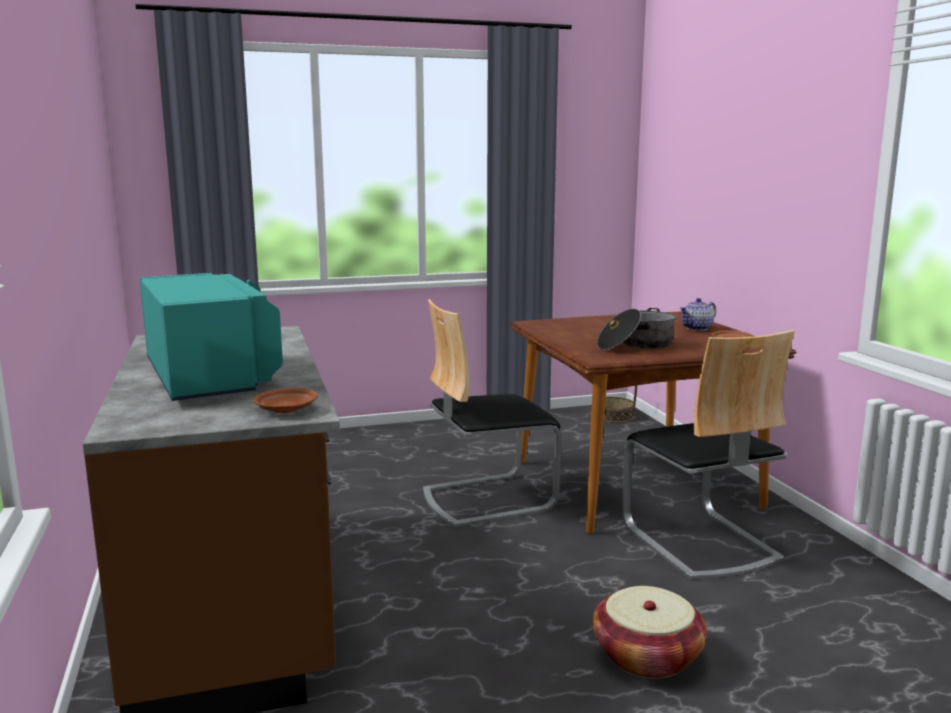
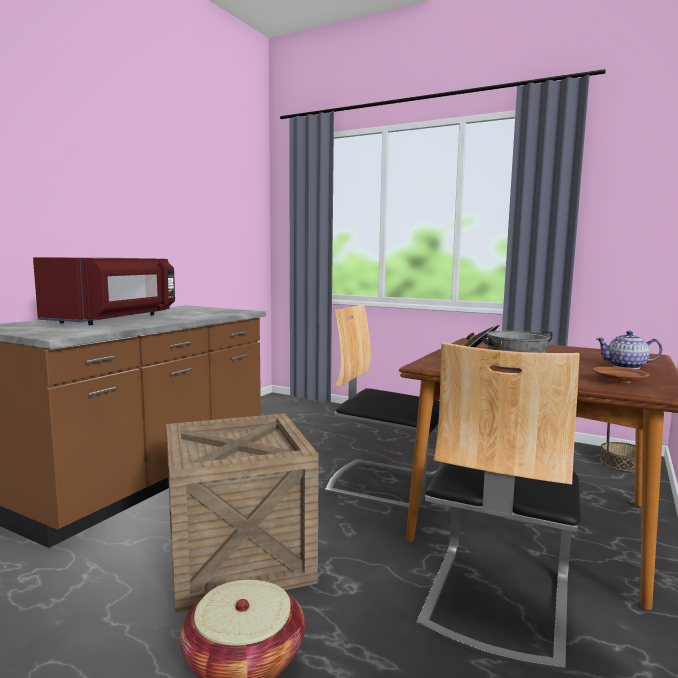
camera: 45 degrees right, 5 degrees down
(212, 377) = (115, 319): turquoise microwave -> red microwave
(286, 409) = (61, 333): brown plate -> none
(503, 608) = (238, 558): none -> crate

